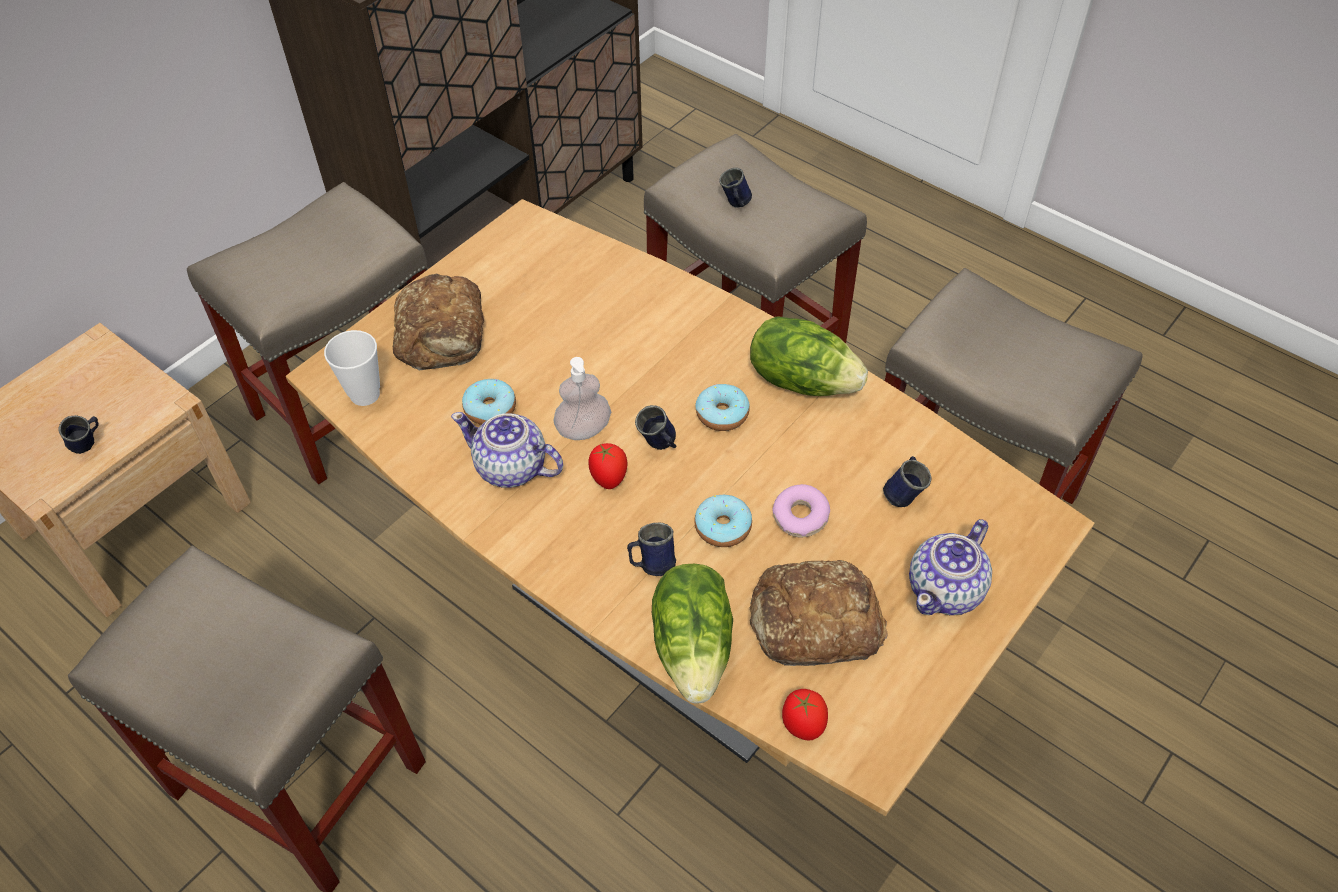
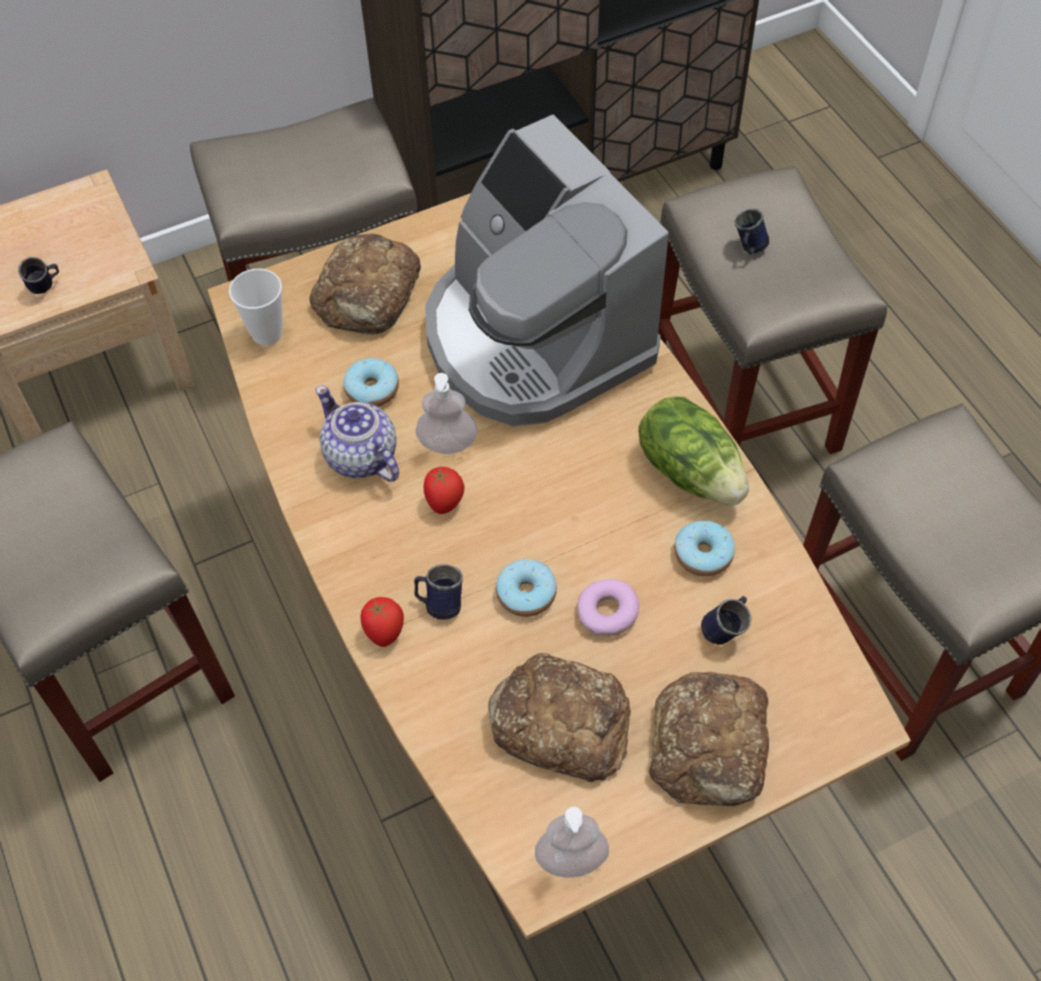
camera: 25 degrees right, 5 degrees up
(611, 321) = (534, 339): none -> coffee machine
(659, 446) = (511, 487): blue mug -> none
(694, 647) = (435, 701): lettuce -> none
(722, 414) = (589, 477): donut -> donut (703, 554)
(802, 725) = (493, 819): tomato -> tomato (384, 632)
(887, 730) = (571, 859): none -> soap dispenser
(946, 589) = (711, 746): teapot -> bread

